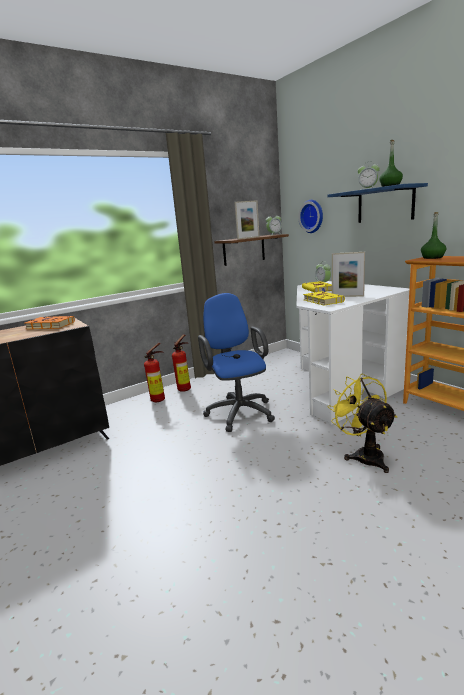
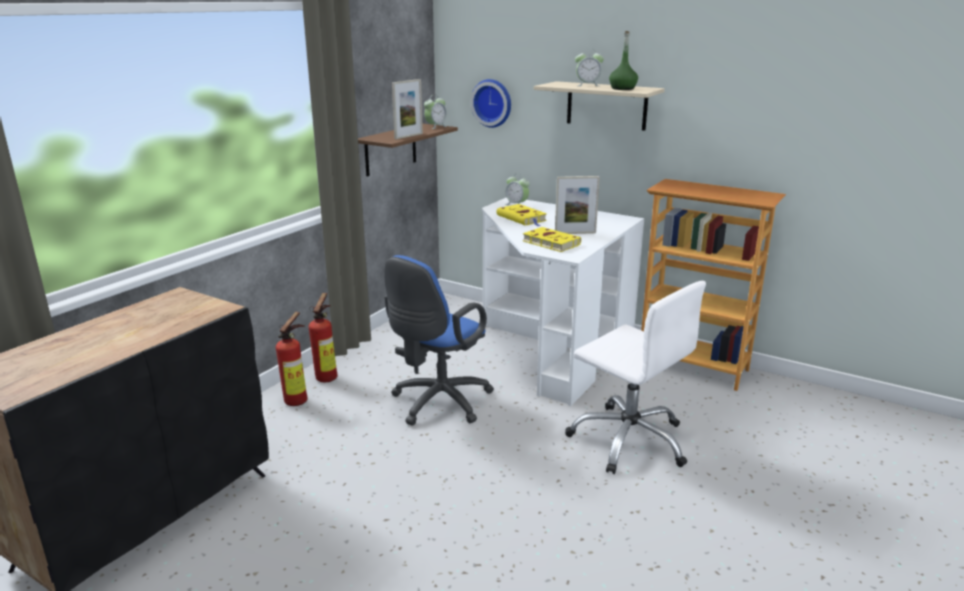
camera: 25 degrees left, 5 degrees up
(49, 326) = (168, 310): orange book -> none
(239, 411) = (437, 404): blue office chair -> blue office chair turned 105 degrees counterclockwise
(364, 455) = (629, 440): yellow fan -> white office chair
(385, 205) = (606, 105): blue shelf -> beige shelf
(432, 257) = (675, 185): green bottle -> none

